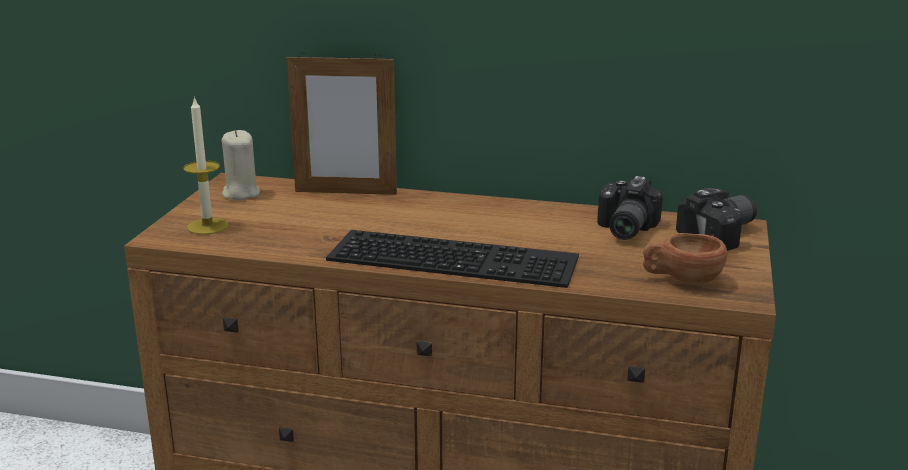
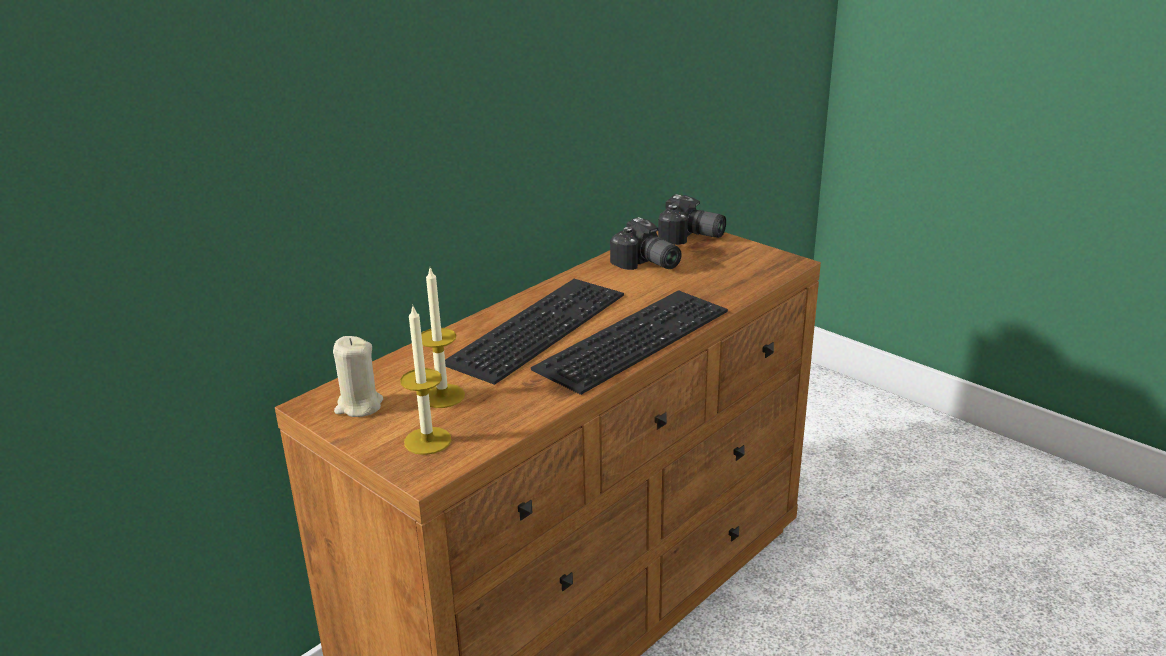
camera: 60 degrees left, 5 degrees up
(278, 214) = (442, 396): none -> candle
(346, 192) = (430, 351): picture frame -> none
(432, 216) = (536, 326): none -> keyboard
(682, 280) = (749, 272): brown cup -> none
(723, 235) = (691, 237): camera -> camera turned 120 degrees clockwise

